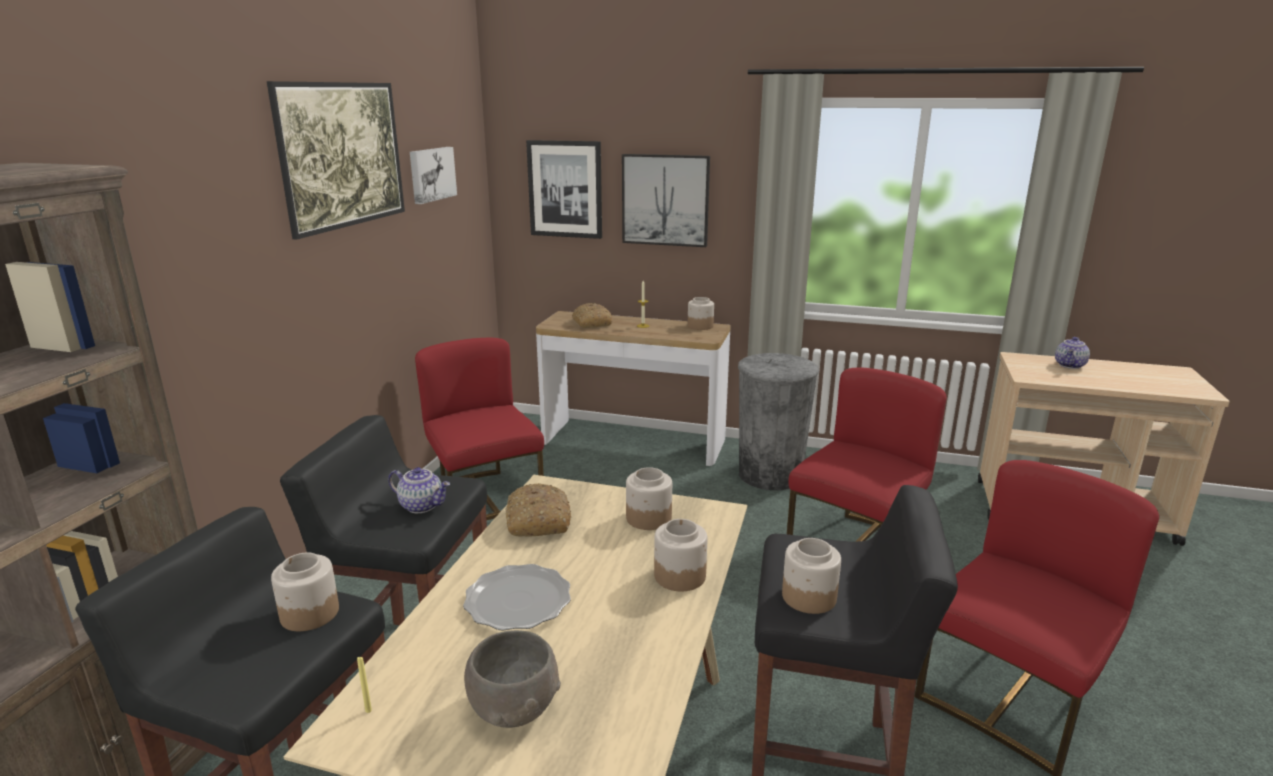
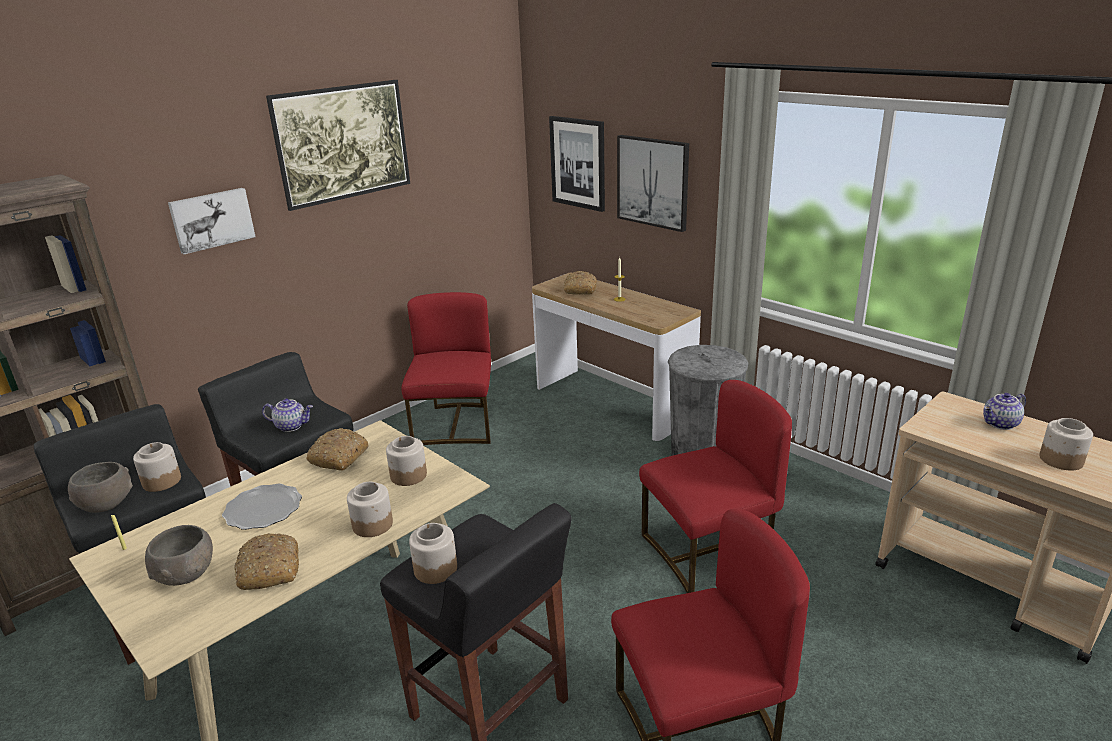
camera: 30 degrees right, 5 degrees up
(248, 666) = (106, 503): none -> grey bowl
(422, 505) = (292, 426): teapot -> teapot turned 45 degrees counterclockwise
(431, 174) = (447, 150): picture -> picture (212, 219)
(622, 662) = (269, 569): none -> bread
(700, 326) = (669, 307): jar -> jar (1060, 460)

